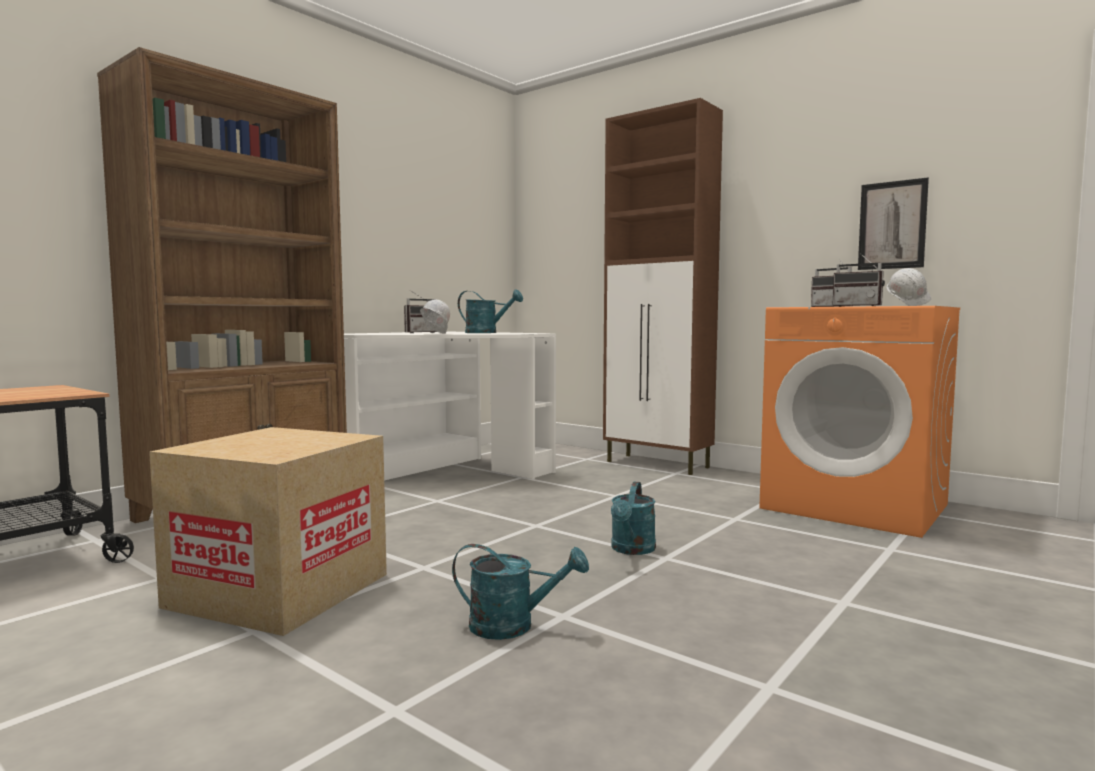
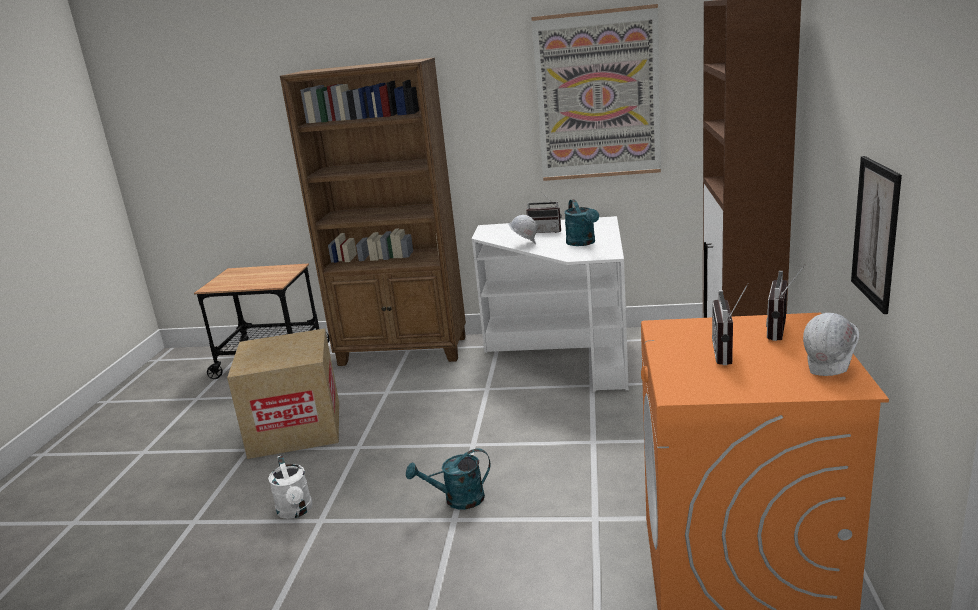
camera: 60 degrees right, 15 degrees up
(432, 209) = (597, 96): none -> picture
(513, 626) = (296, 511): turquoise watering can -> white watering can

